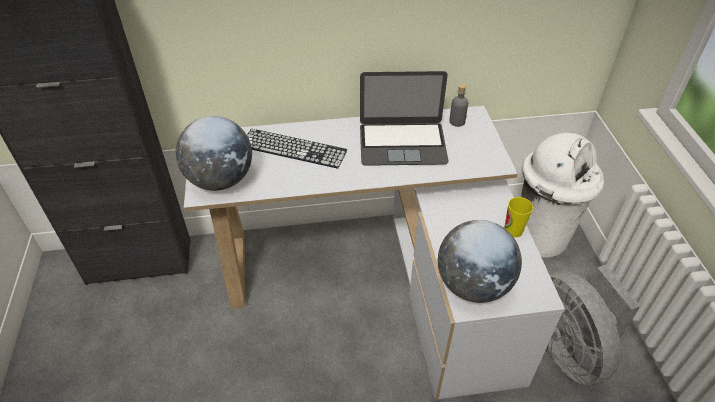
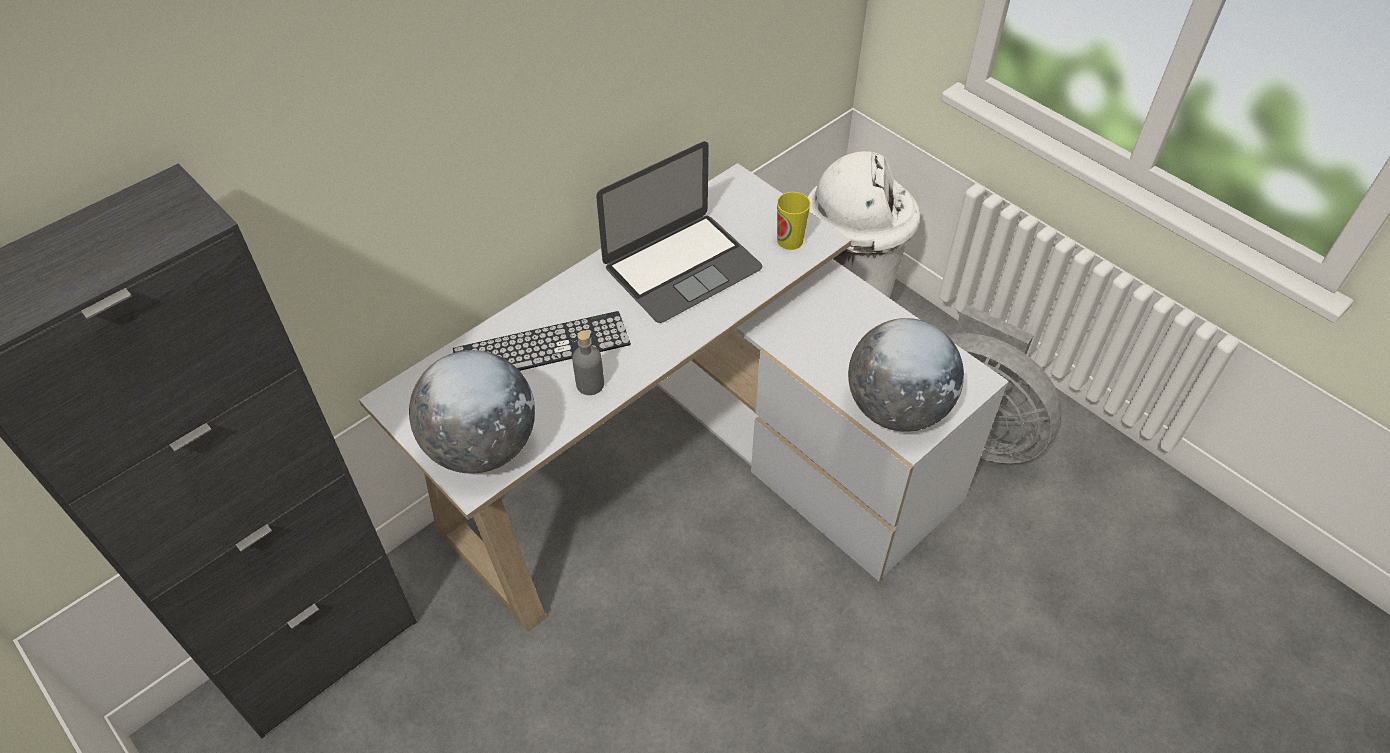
camera: 35 degrees left, 5 degrees up
(457, 121) = (723, 202): grey bottle -> grey bottle (590, 384)
(513, 230) = (885, 316): cup -> cup (790, 240)

